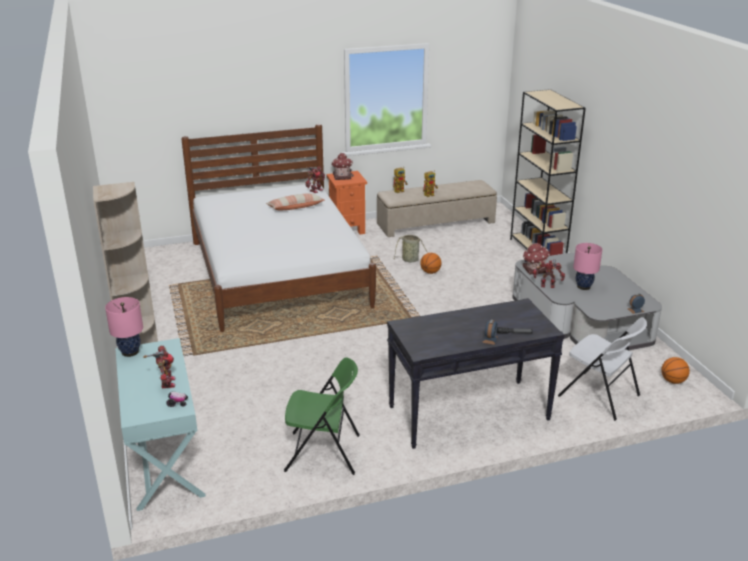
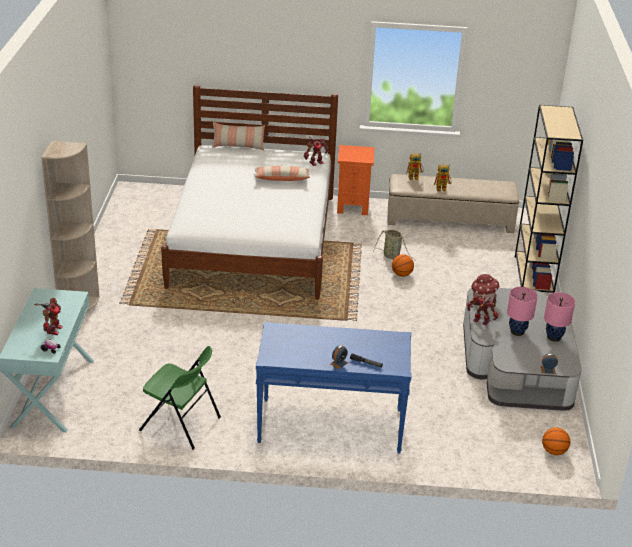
camera: 20 degrees right, 5 degrees up
(130, 352) = (42, 294): pink table lamp -> pink table lamp (554, 337)
(234, 191) = (238, 146): none -> pillow
(342, 176) = (353, 151): toy house -> none
(468, 413) = (330, 426): black console table -> blue console table
(599, 396) = (466, 444): white chair -> none

